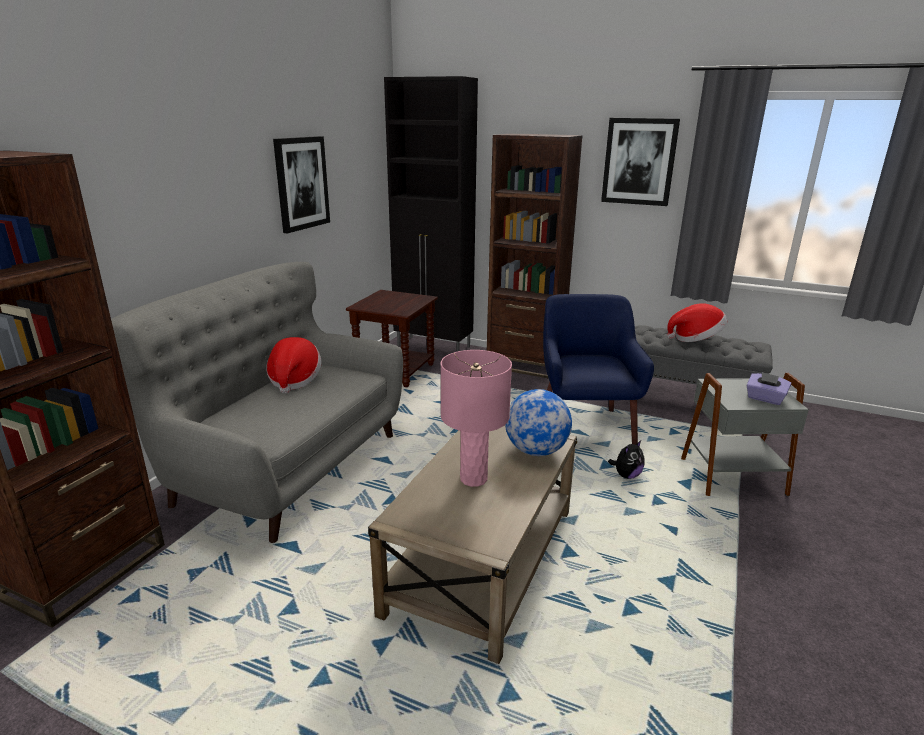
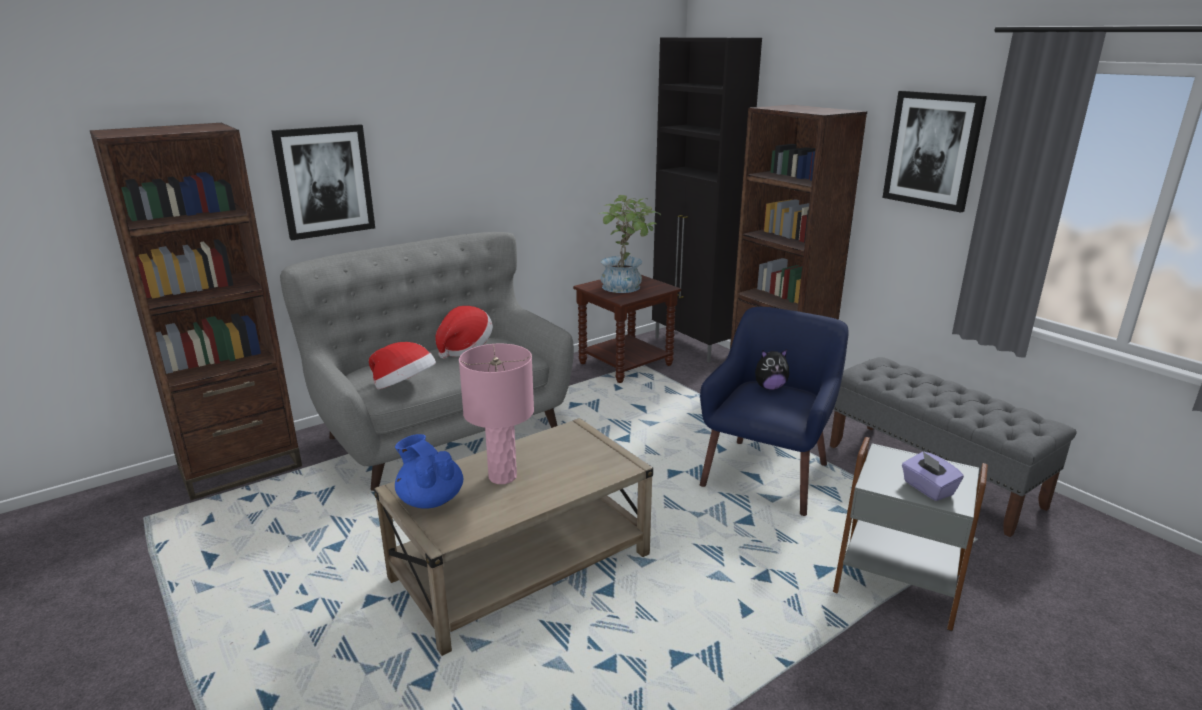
camera: 30 degrees right, 0 degrees up
(301, 183) = (534, 152): picture -> picture (325, 181)
(394, 302) = (626, 287): none -> potted plant
(437, 519) = (430, 499): none -> blue teapot
(536, 451) = (592, 469): globe -> none
(626, 475) = (759, 539): plush toy -> plush toy (769, 387)
(696, 339) = (958, 398): hat -> hat (404, 388)

